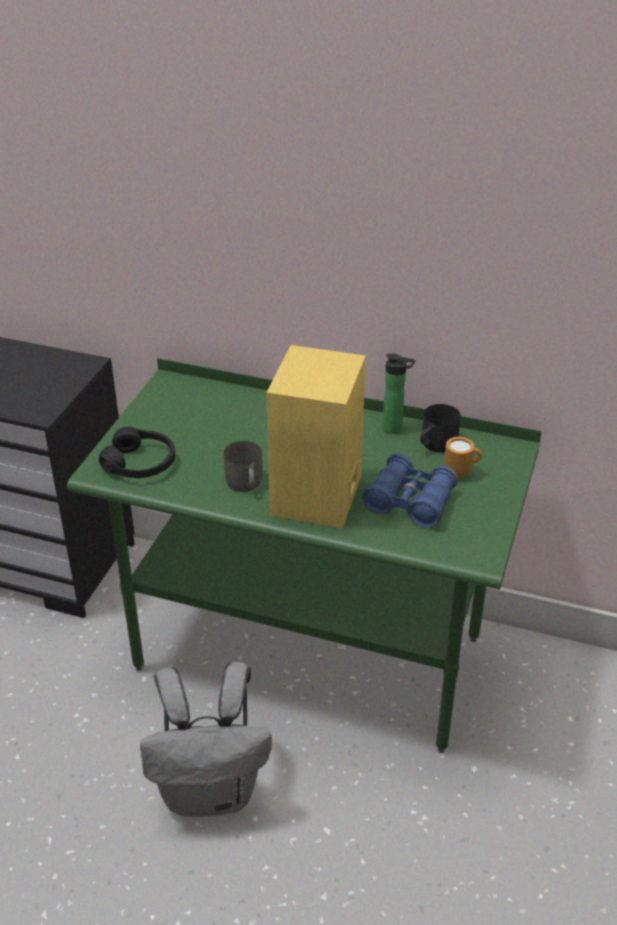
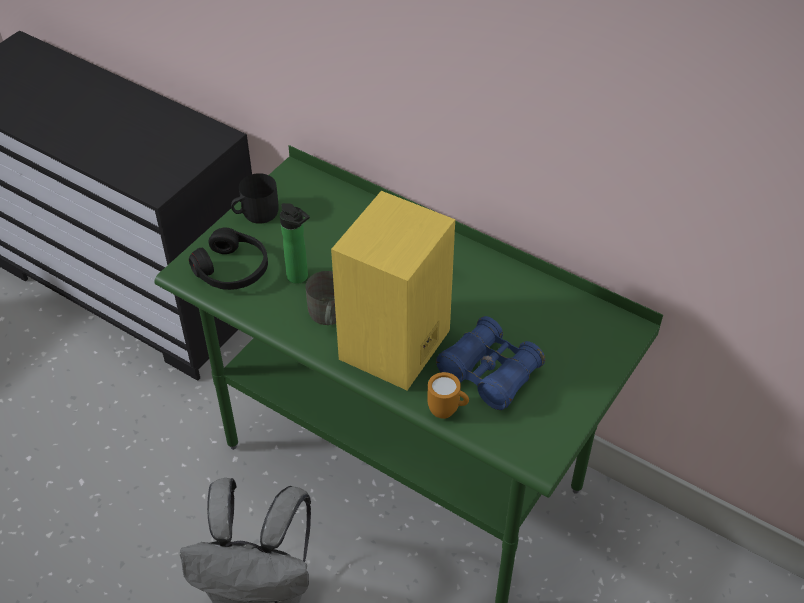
camera: 15 degrees right, 10 degrees up
(395, 429) = (508, 278): bottle -> bottle (300, 278)
(435, 444) = (544, 305): black mug -> black mug (255, 213)
(461, 473) = (558, 348): orange mug -> orange mug (447, 411)

